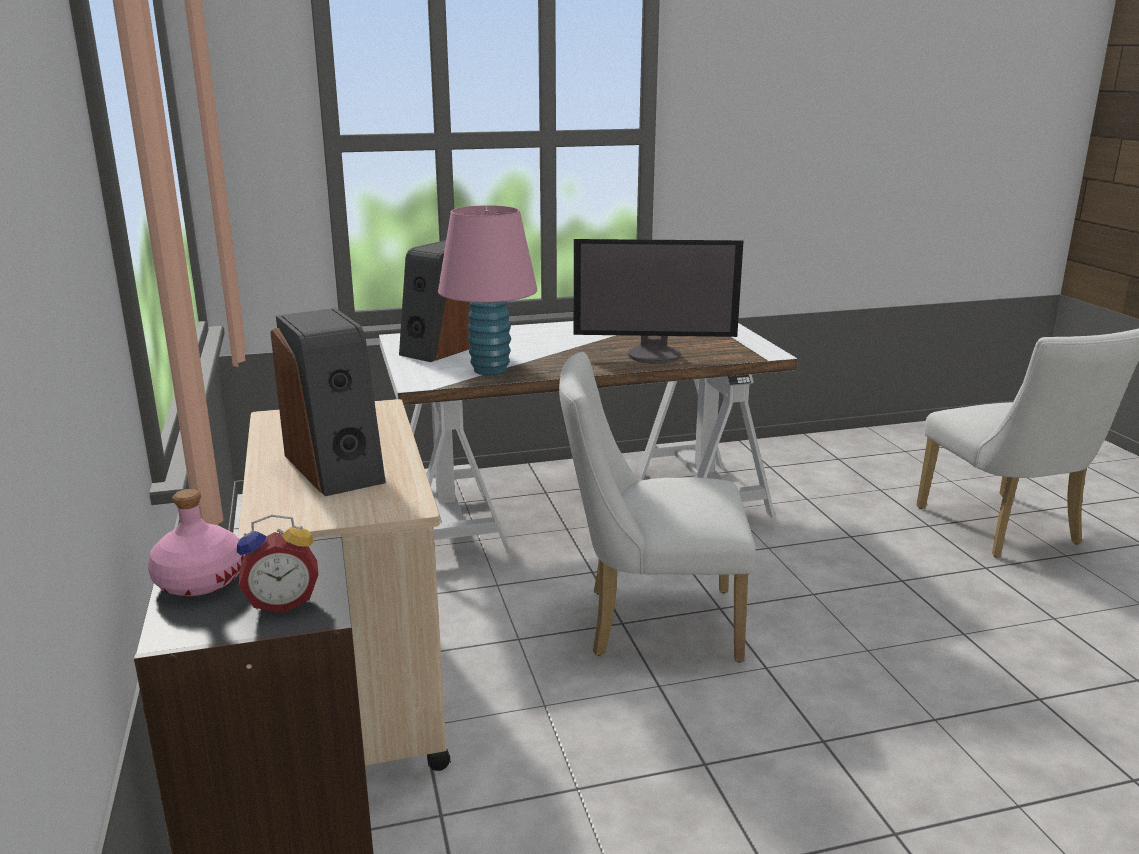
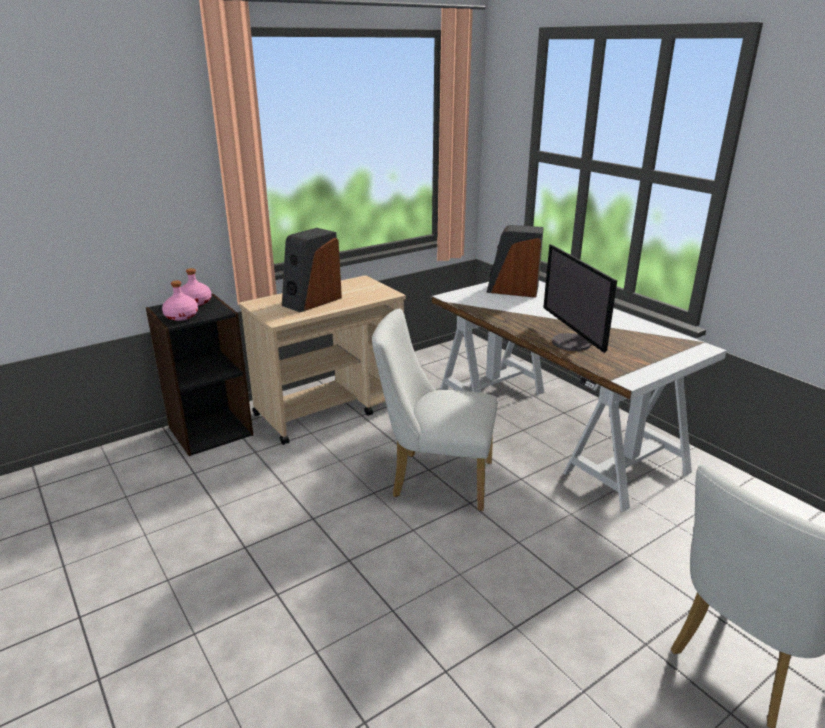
camera: 70 degrees right, 5 degrees up
(282, 602) = (182, 316): alarm clock -> pink bottle
(490, 370) = (489, 307): pink table lamp -> none
(649, 623) = (434, 479): white chair -> white chair turned 60 degrees counterclockwise

